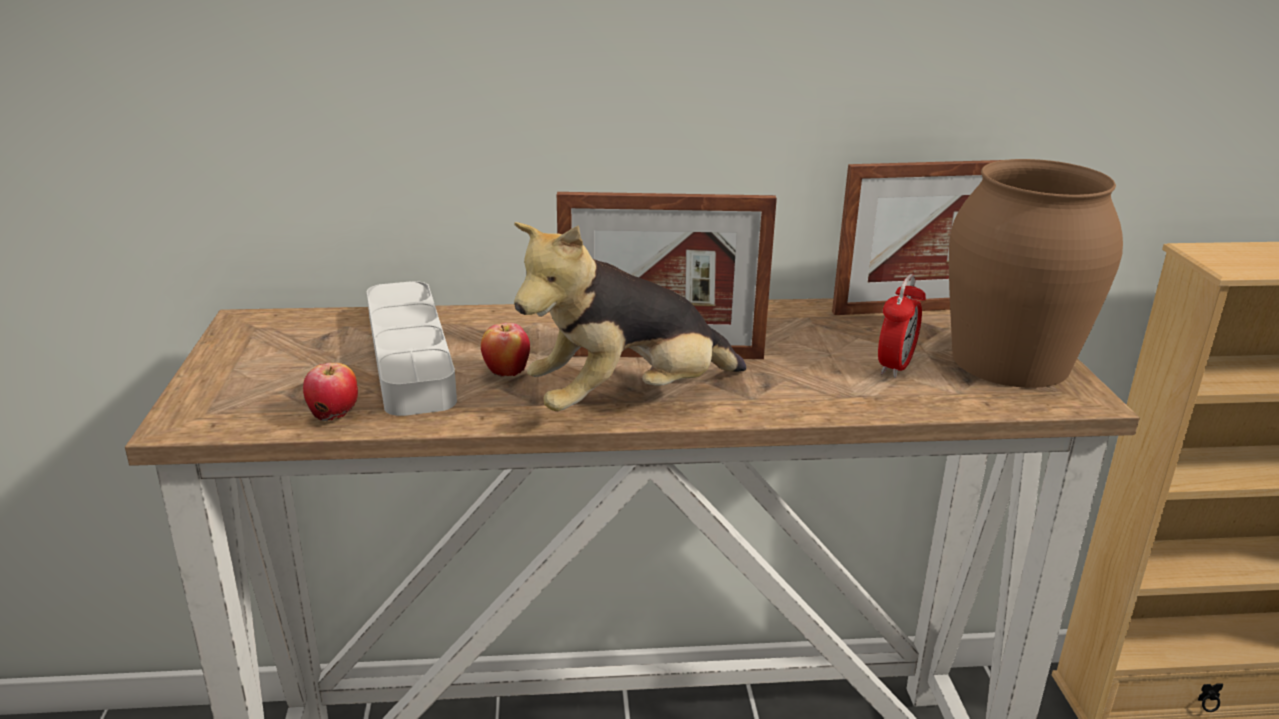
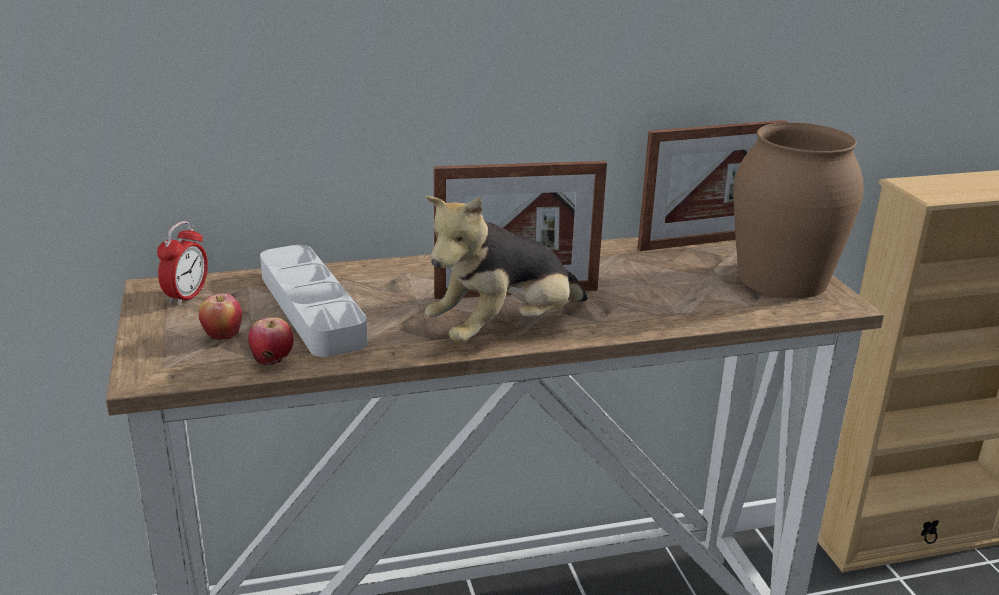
camera: 10 degrees left, 0 degrees up
(506, 373) = (397, 316): apple -> apple (222, 337)
(895, 366) = (699, 289): alarm clock -> alarm clock (186, 297)

